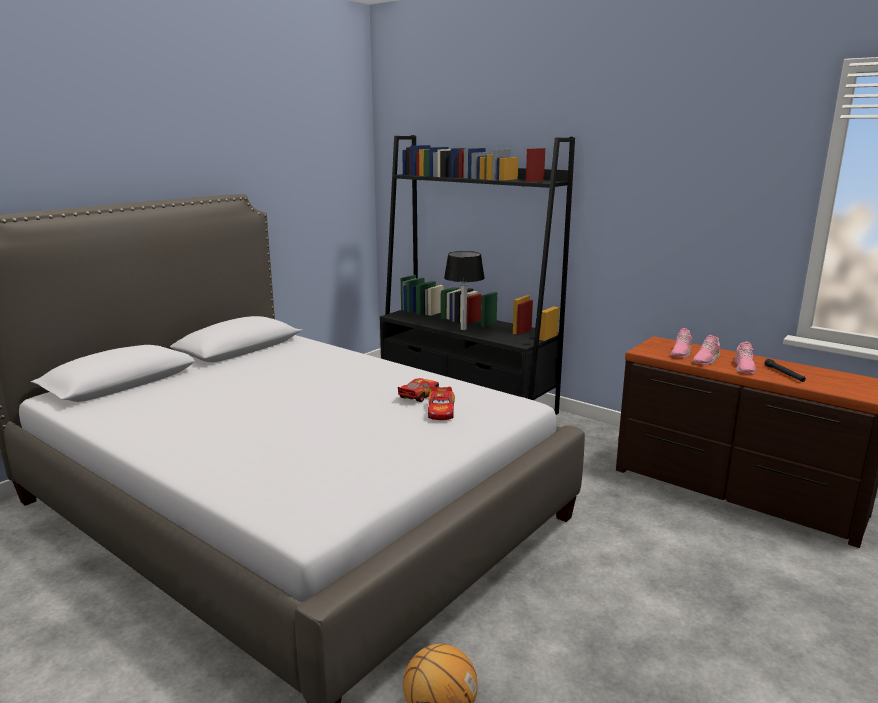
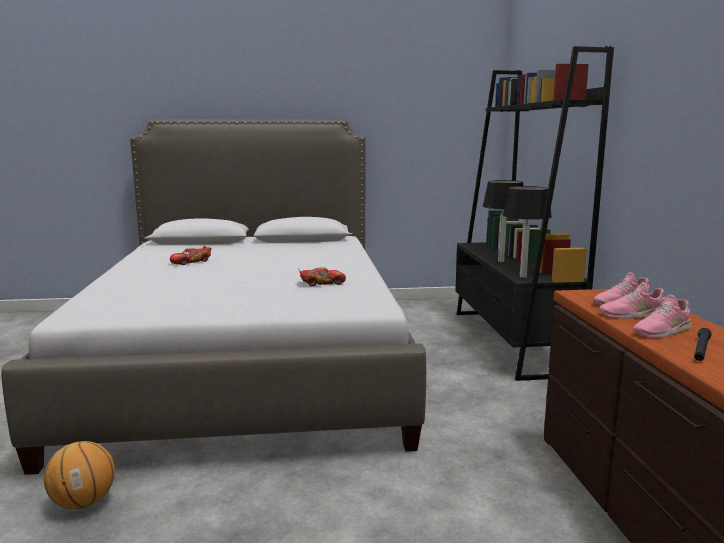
camera: 45 degrees right, 5 degrees down
(441, 411) = (305, 294): toy car -> toy car (190, 261)
(515, 341) = (523, 277): none -> table lamp

